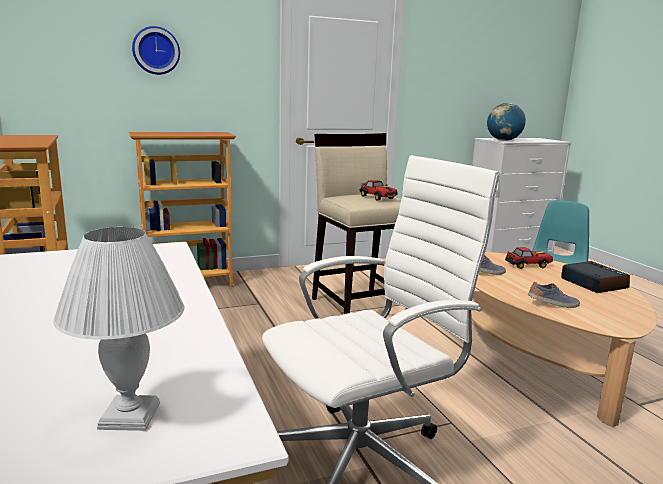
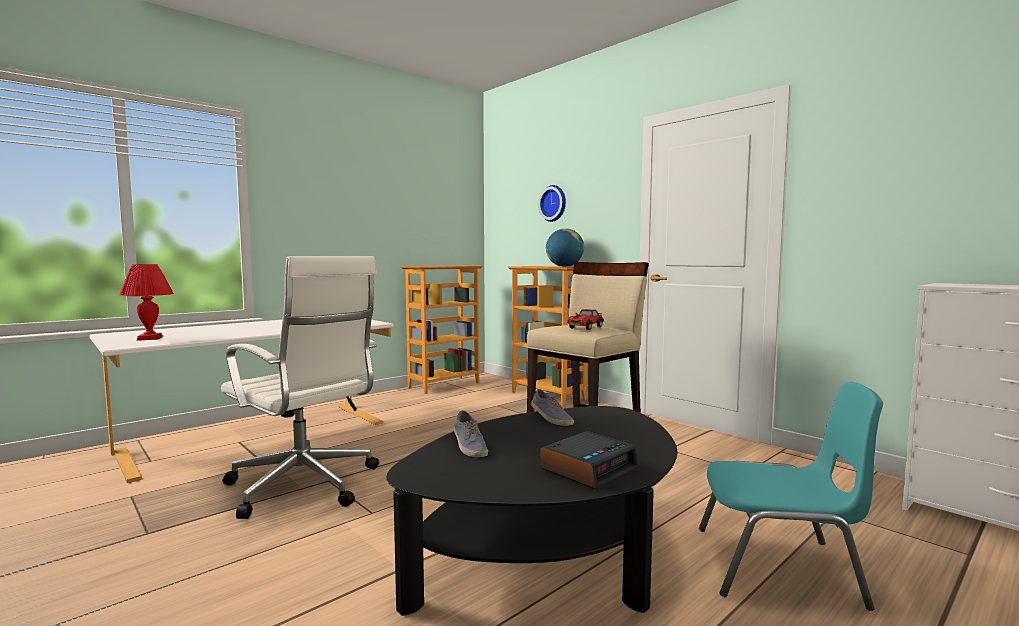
camera: 70 degrees right, 10 degrees down
(128, 416) = (149, 338): white table lamp -> red table lamp
(503, 140) = (955, 285): globe -> globe (564, 266)
(528, 265) = (621, 436): toy car -> none
(535, 359) = (550, 555): beige coffee table -> black coffee table

